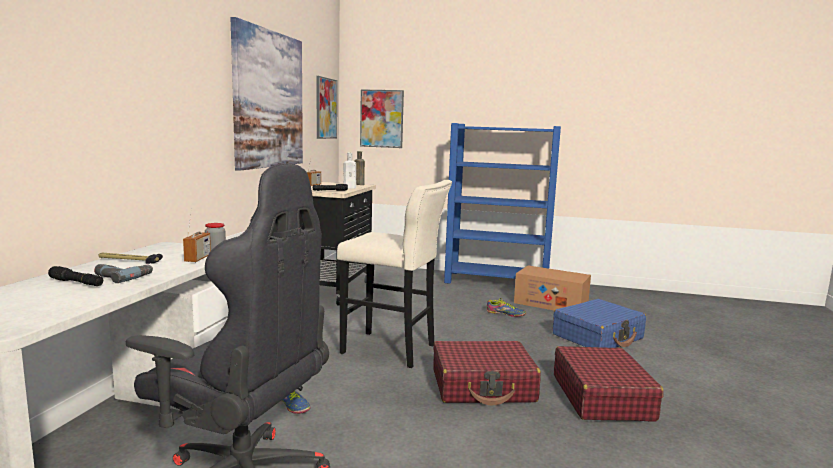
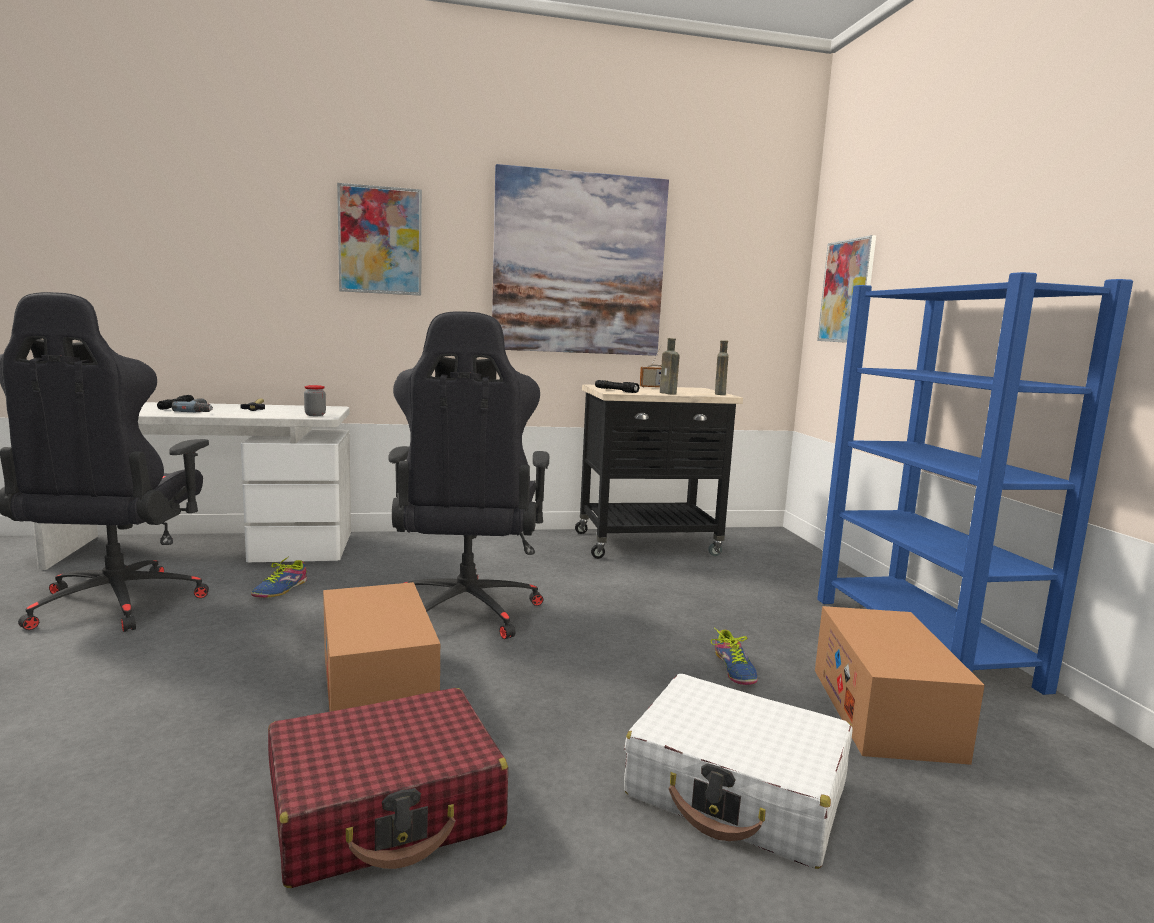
camera: 65 degrees right, 0 degrees up
(198, 258) = (278, 414): radio -> none
(326, 108) = (754, 278): picture -> picture (380, 240)
(350, 188) = (669, 393): white bottle -> brown bottle
(392, 350) = (466, 610): beige stool -> black office chair
(483, 386) = (378, 685): red suitcase -> cardboard box
(598, 337) = (737, 790): blue suitcase -> white suitcase

